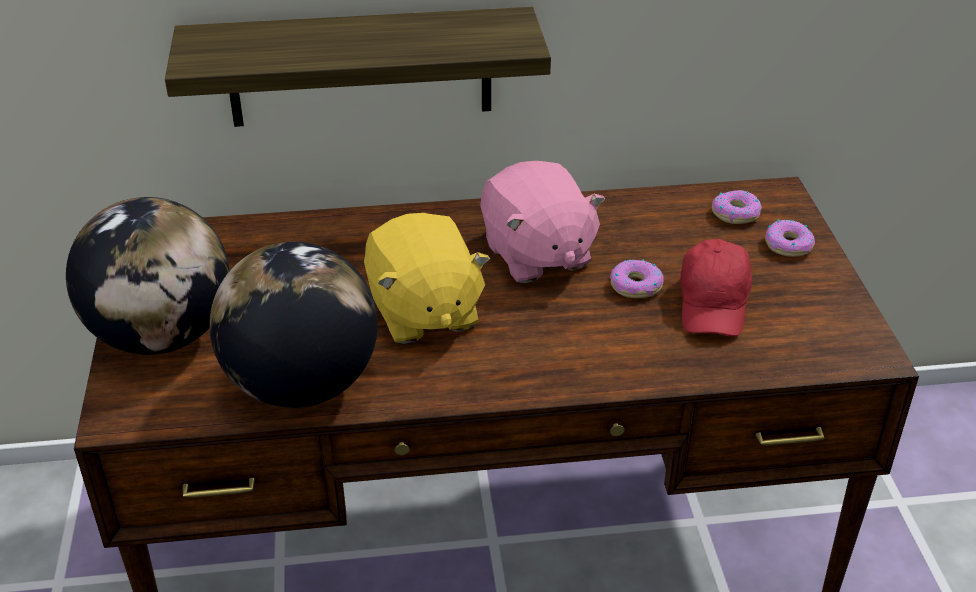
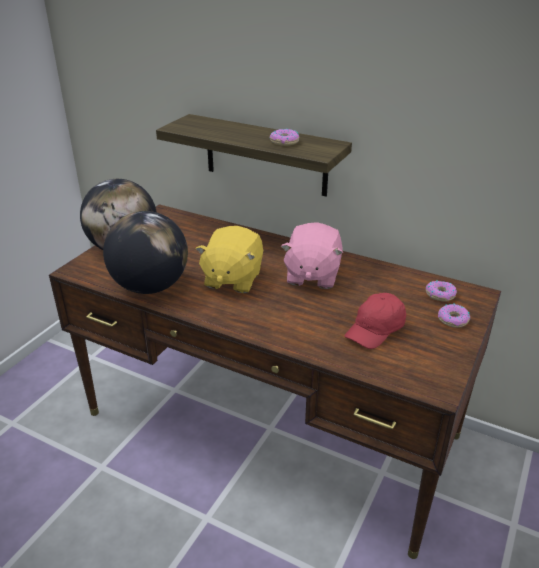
camera: 35 degrees right, 5 degrees down
(635, 286) = (344, 306): donut -> donut (284, 142)

